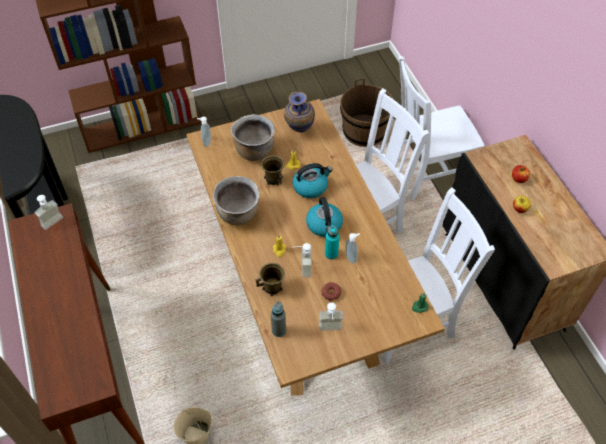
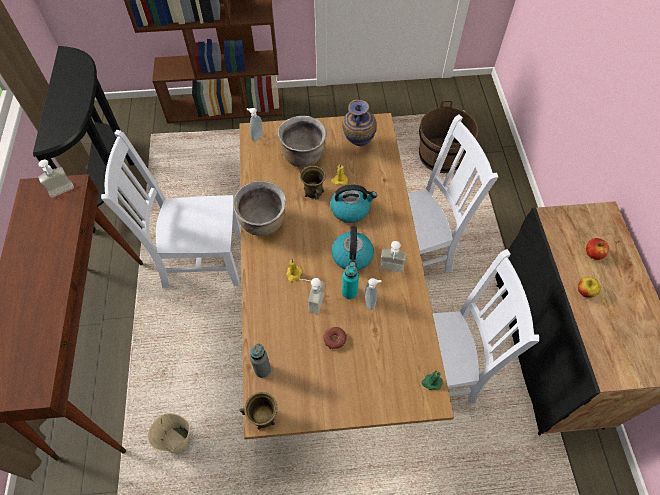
camera: 15 degrees right, 5 degrees up
(272, 287) = (272, 316): brown mug -> brown mug (263, 417)
(330, 330) = (320, 385): soap dispenser -> soap dispenser (390, 271)
(427, 172) = (495, 213): white chair -> white chair (199, 259)

